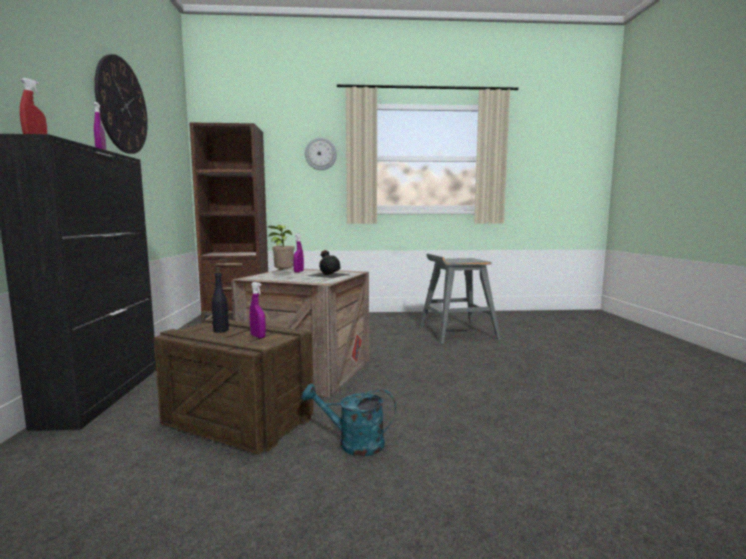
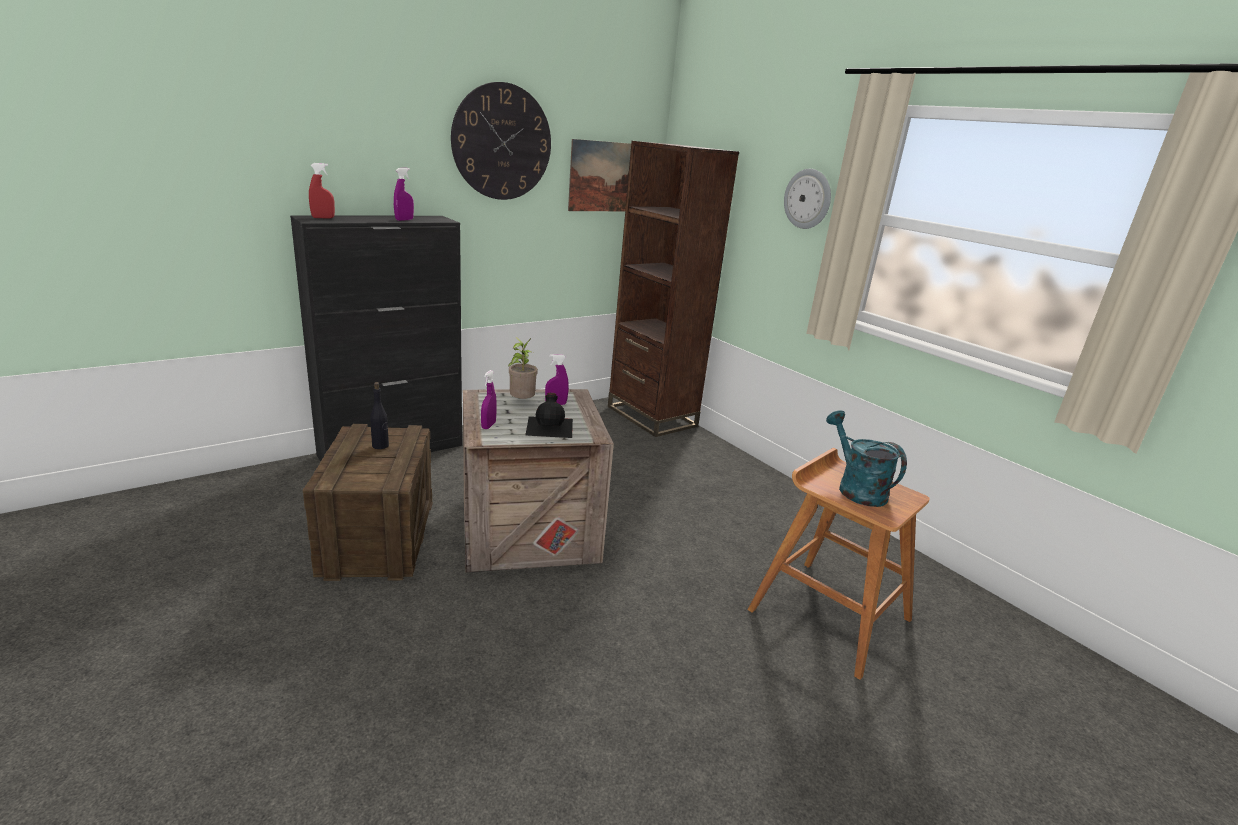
camera: 55 degrees right, 15 degrees up
(169, 148) = (604, 177): none -> picture
(258, 336) = (367, 470): purple spray bottle -> purple spray bottle (488, 426)
(353, 443) = (360, 628): turquoise watering can -> turquoise watering can (855, 488)
(456, 332) = (828, 613): grey stool -> brown stool

